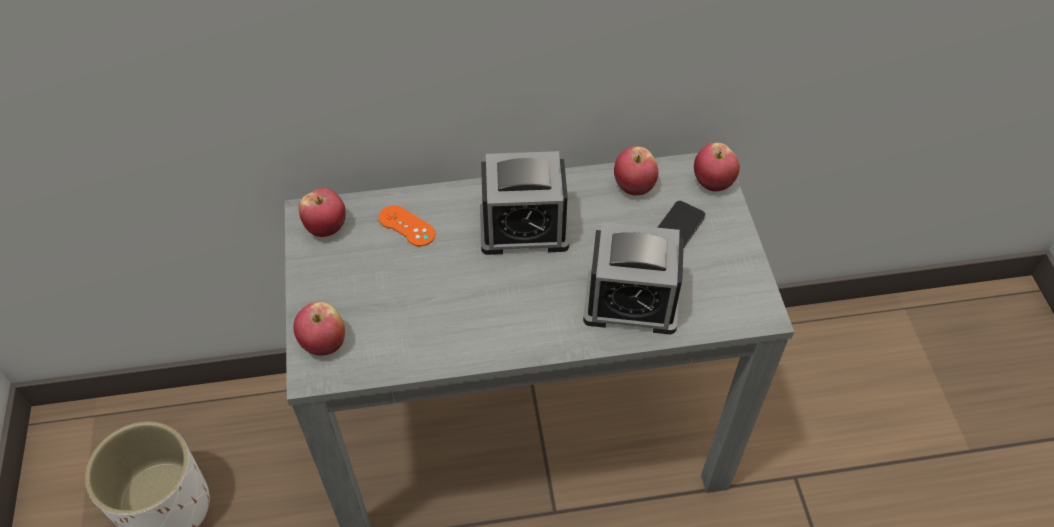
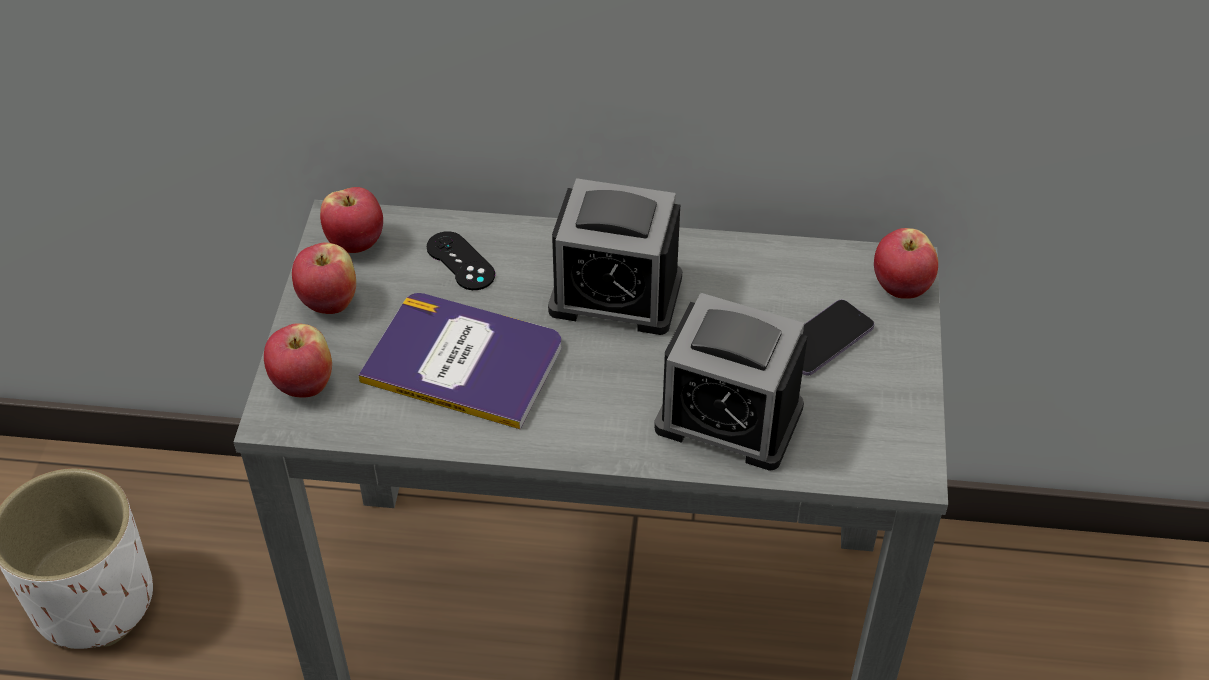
camera: 15 degrees right, 5 degrees down
(406, 226) = (460, 261): orange game controller -> black game controller
(434, 300) = (464, 361): none -> book
(634, 187) = (786, 271): apple -> apple (329, 302)

